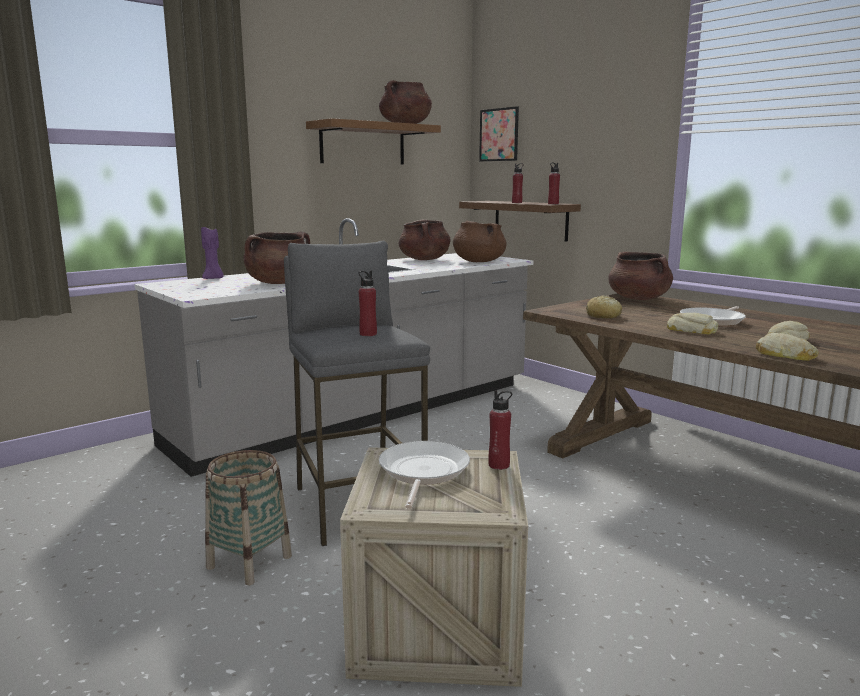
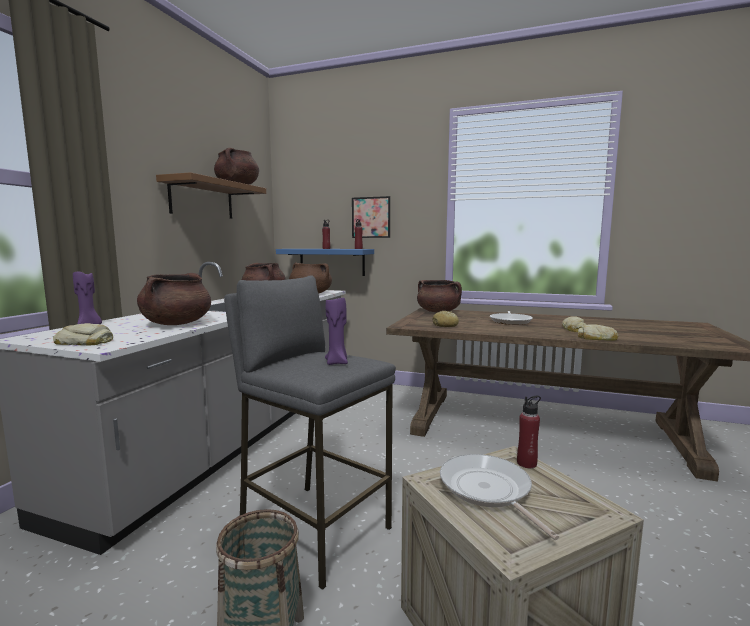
camera: 30 degrees left, 5 degrees down
(368, 334) = (337, 362): red bottle -> purple candle
(499, 135) = (299, 199): picture -> picture (371, 217)
(530, 220) = (332, 262): brown shelf -> blue shelf
(691, 330) = (515, 329): bread -> bread (85, 342)

